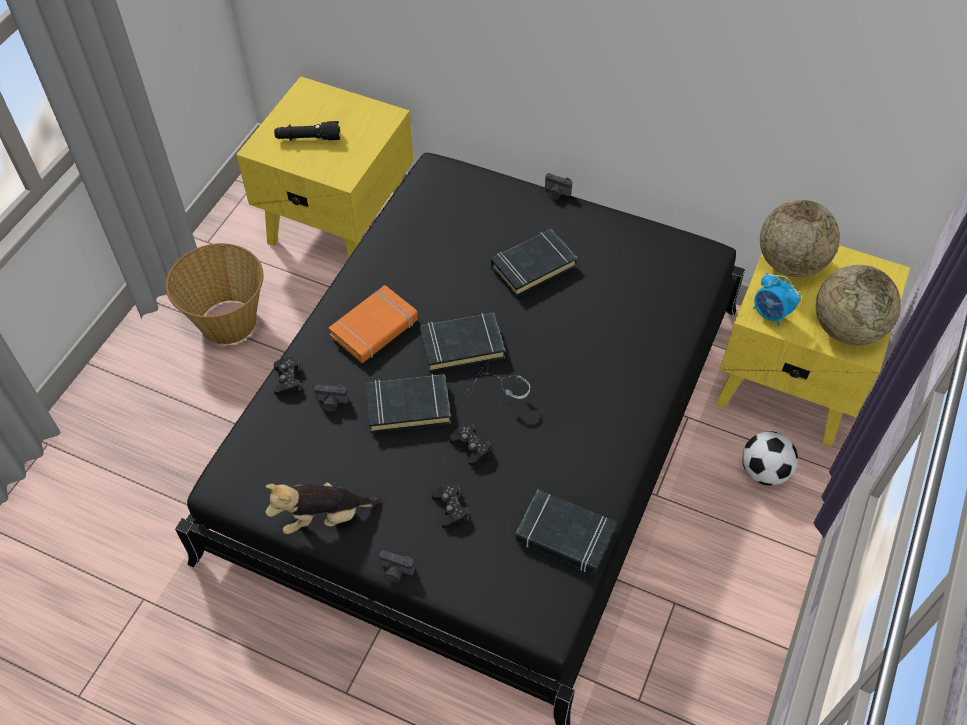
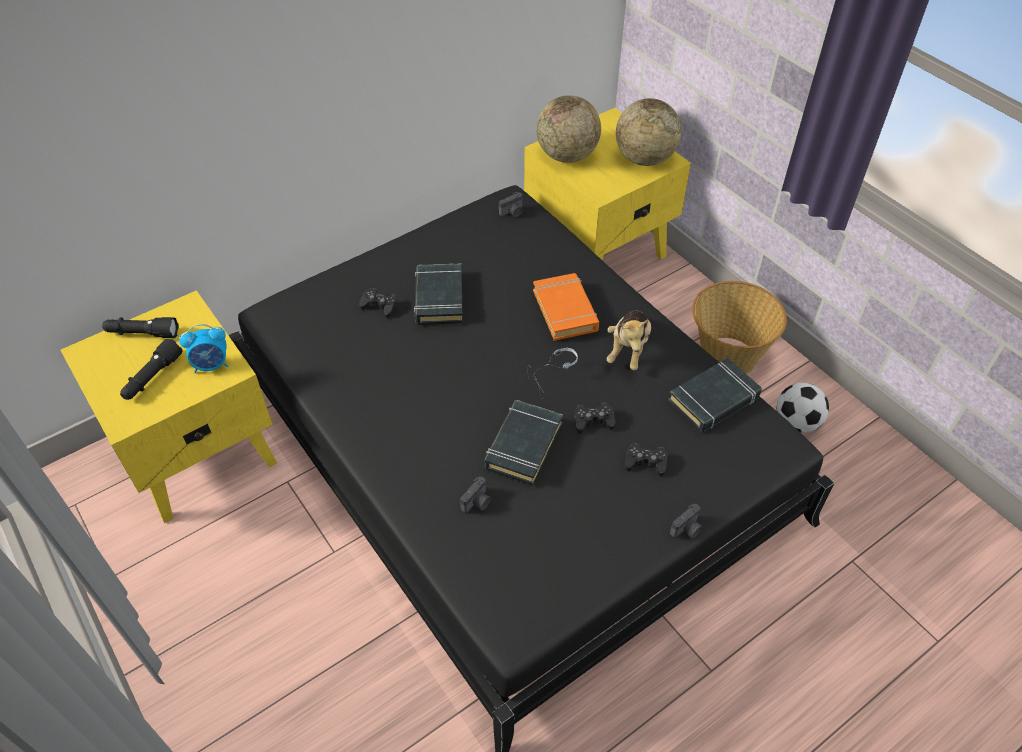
camera: 60 degrees left, 5 degrees down
(228, 321) = (231, 600): basket -> basket (727, 357)
(287, 379) = (423, 528): black game controller -> black game controller (379, 306)
(324, 517) = (600, 561): plush toy -> plush toy (628, 349)
(344, 108) = (142, 333): none -> black flashlight
(375, 328) = (418, 433): orange book -> orange book (565, 310)
(461, 345) = (485, 380): black book -> none
(556, 193) = (372, 251): camera -> camera (512, 212)
(763, 471) = (663, 300): football -> football (796, 422)
(770, 314) = (604, 186): alarm clock -> alarm clock (212, 365)

